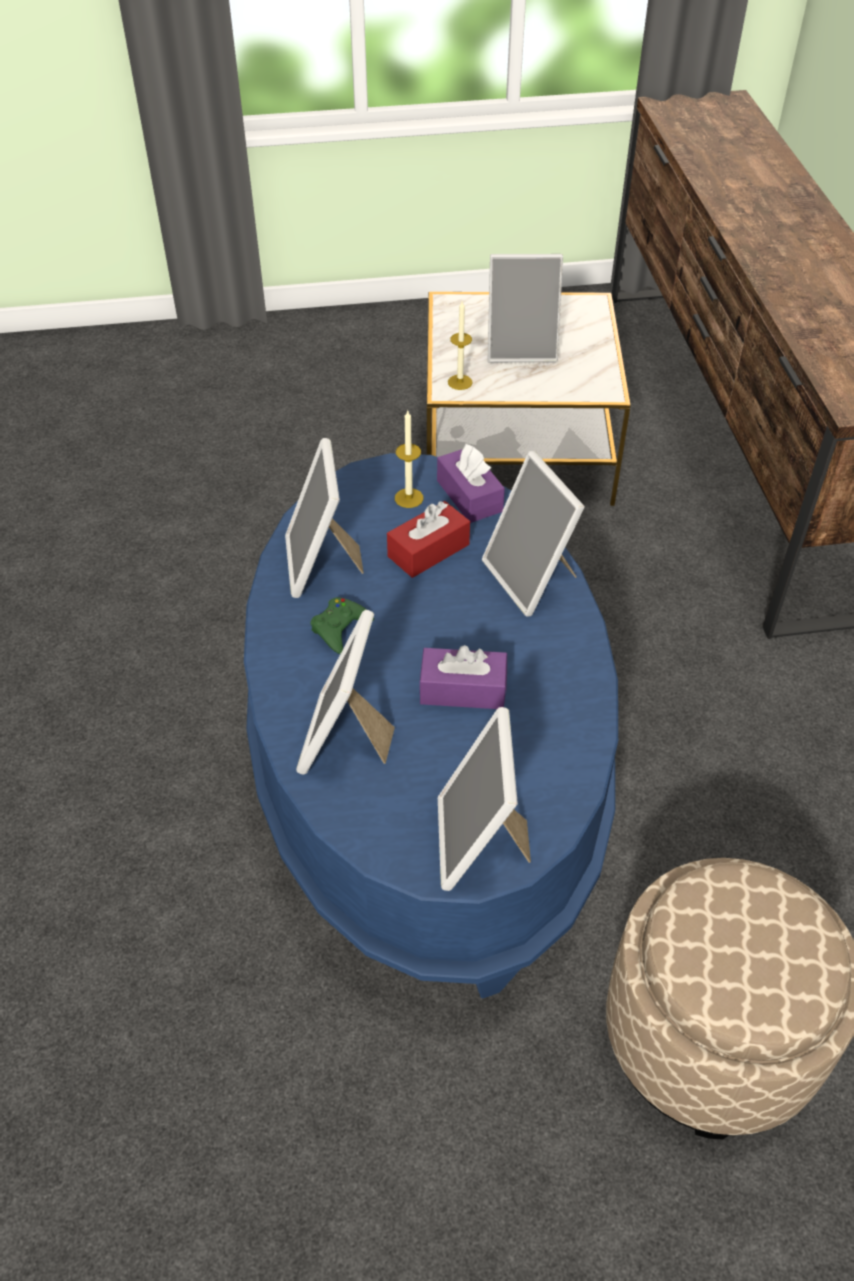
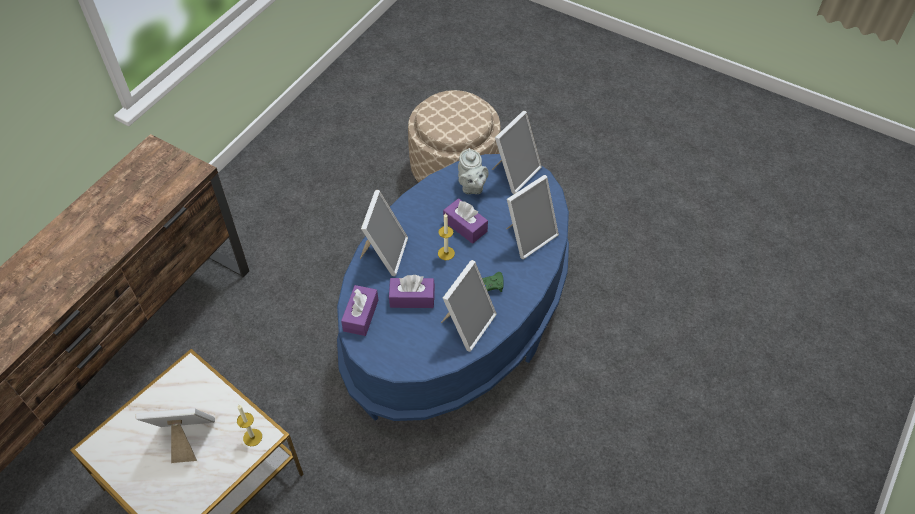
camera: 140 degrees left, 5 degrees up
(409, 498) = (389, 335): candle -> candle (446, 253)
(428, 550) = (412, 298): red tissue box -> purple tissue box
(522, 348) = (185, 439): picture frame -> picture frame turned 45 degrees counterclockwise
(524, 763) = (471, 187): none -> grey teapot

